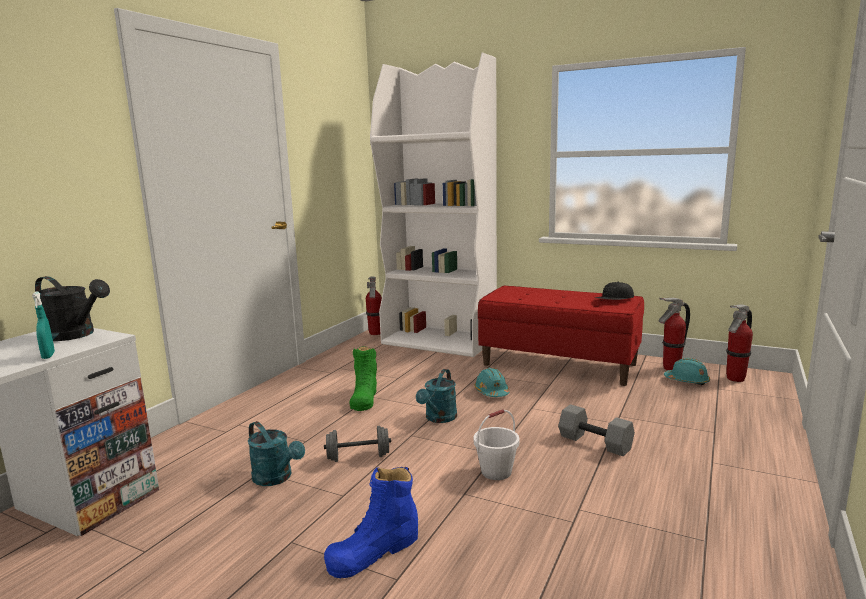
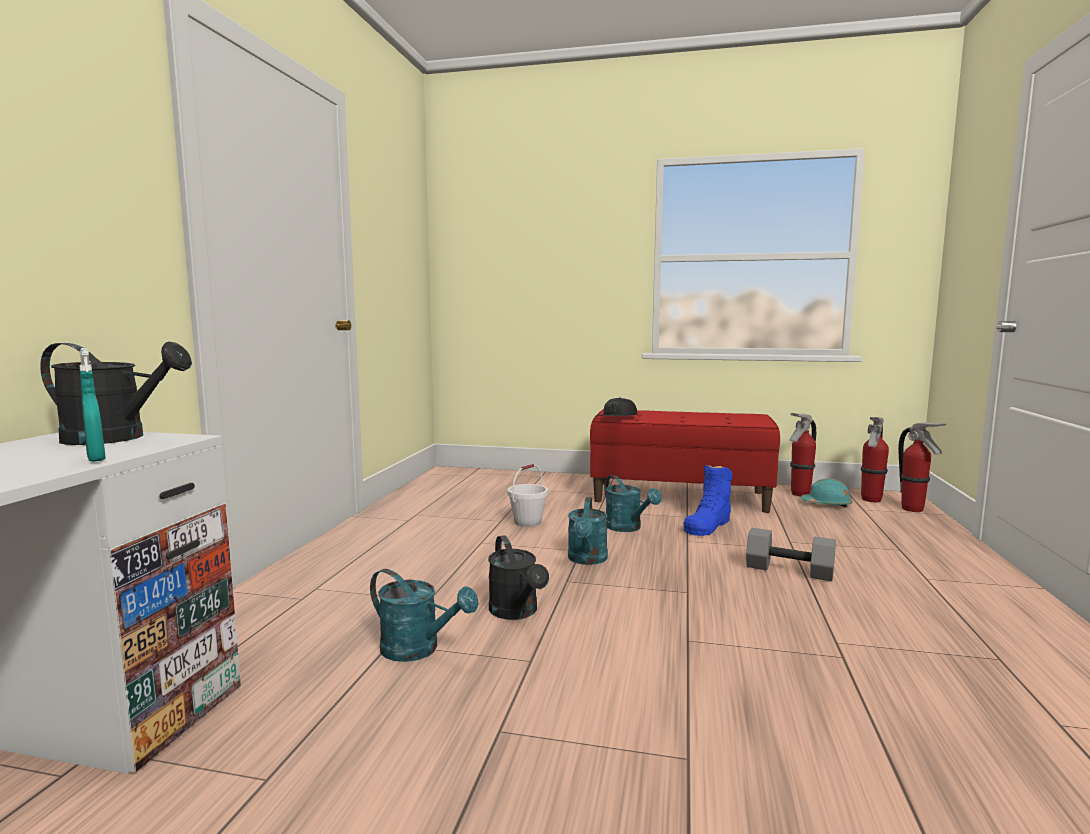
camera: 15 degrees left, 5 degrees down
(358, 457) = (517, 612): grey dumbbell -> black watering can
(364, 398) = (474, 545): green boot -> none
(374, 551) = (628, 727): blue boot -> blue boot (708, 525)
(375, 333) = (436, 476): fire extinguisher -> fire extinguisher (913, 509)
(440, 341) = (524, 481): white bookcase -> none
(491, 392) = (628, 528): turquoise hard hat -> turquoise watering can
(496, 471) = (705, 611): white bucket -> white bucket (527, 522)
(614, 300) = (743, 417): black cap -> black cap (617, 418)

